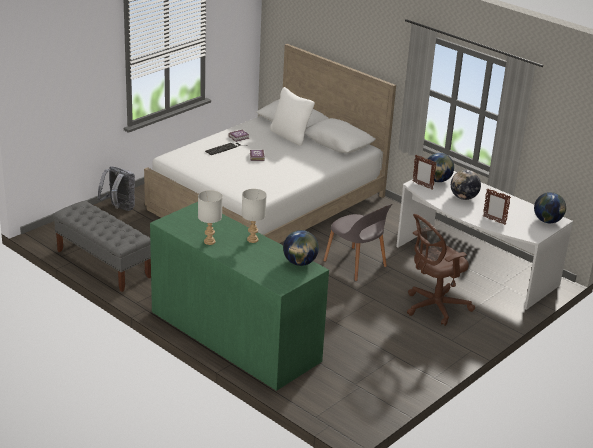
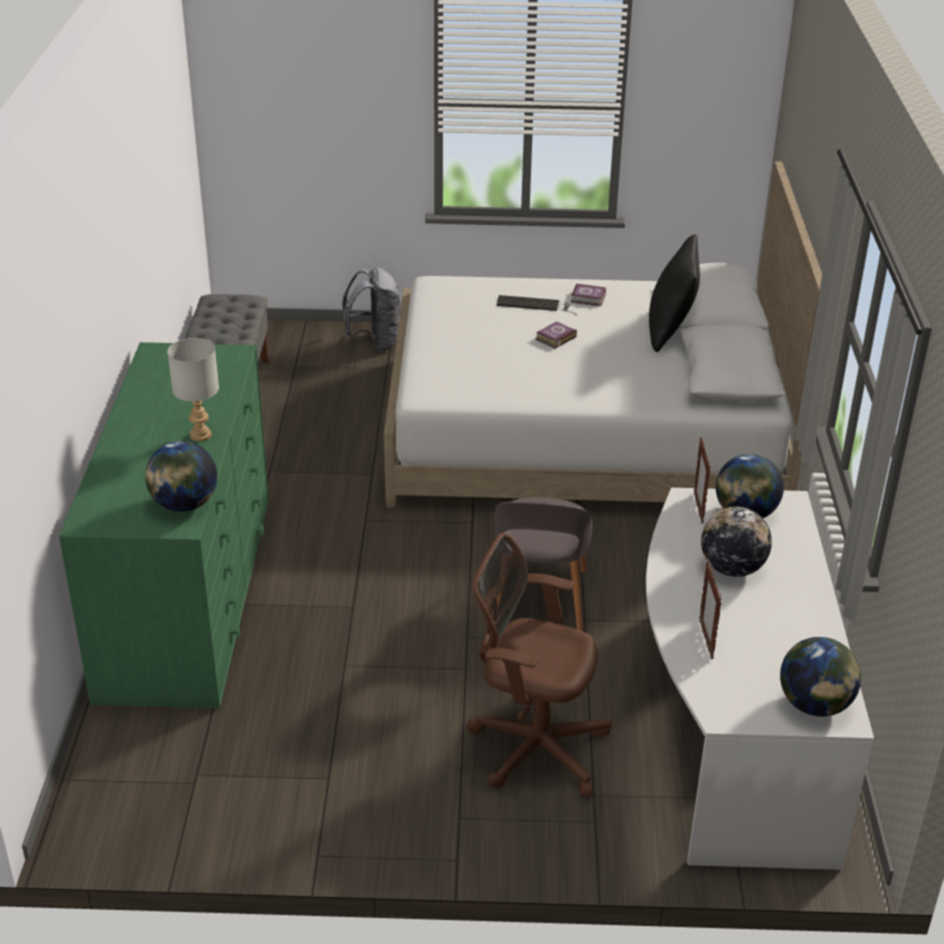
camera: 50 degrees right, 5 degrees up
(209, 242) = (145, 407): grey table lamp -> none
(290, 136) = (670, 331): white pillow -> black pillow

